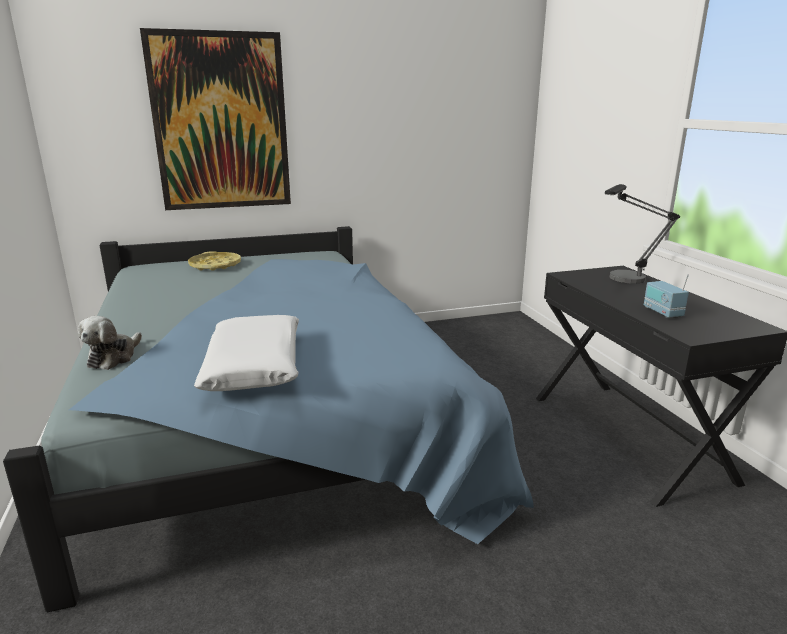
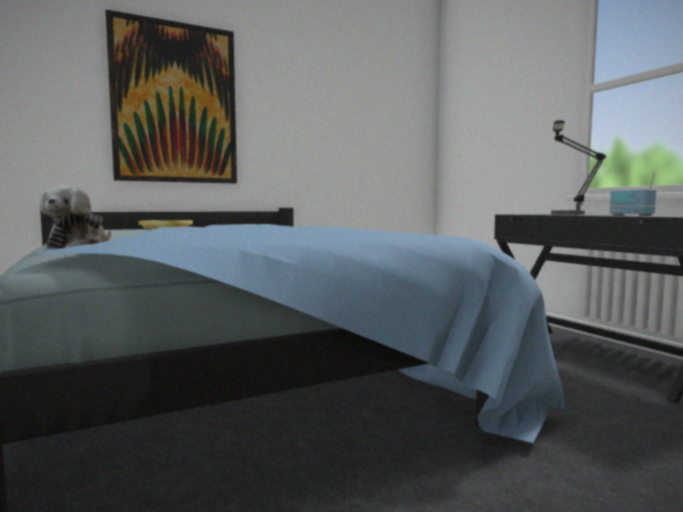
camera: 10 degrees left, 15 degrees down
(255, 365) = (264, 239): white pillow -> none

